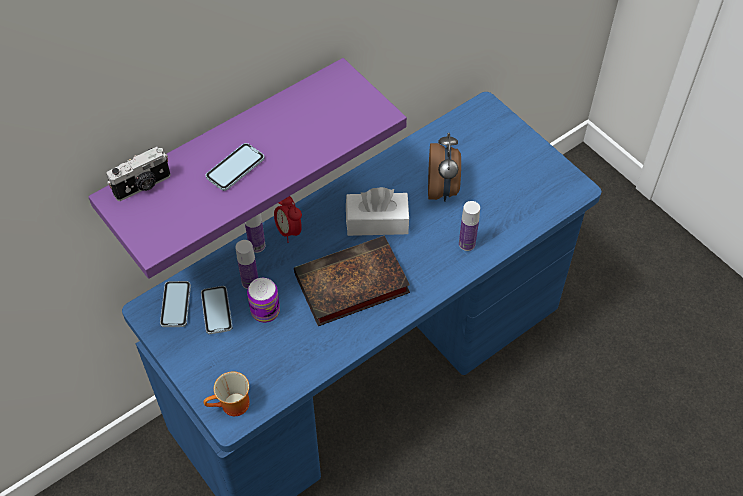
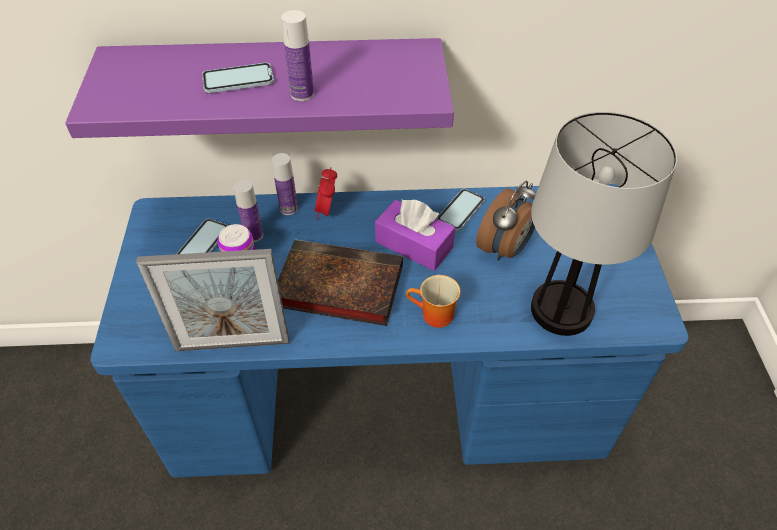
camera: 35 degrees right, 5 degrees down
(143, 186) = (146, 58): camera -> none
(175, 305) = (177, 220): phone -> phone (460, 211)
(232, 407) = (133, 333): mug -> mug (433, 316)
(314, 370) = (232, 345): none -> picture frame
(377, 222) = (414, 245): white tissue box -> purple tissue box
(467, 244) = (486, 312): bottle -> bottle (302, 94)
(513, 213) = (562, 310): none -> table lamp

